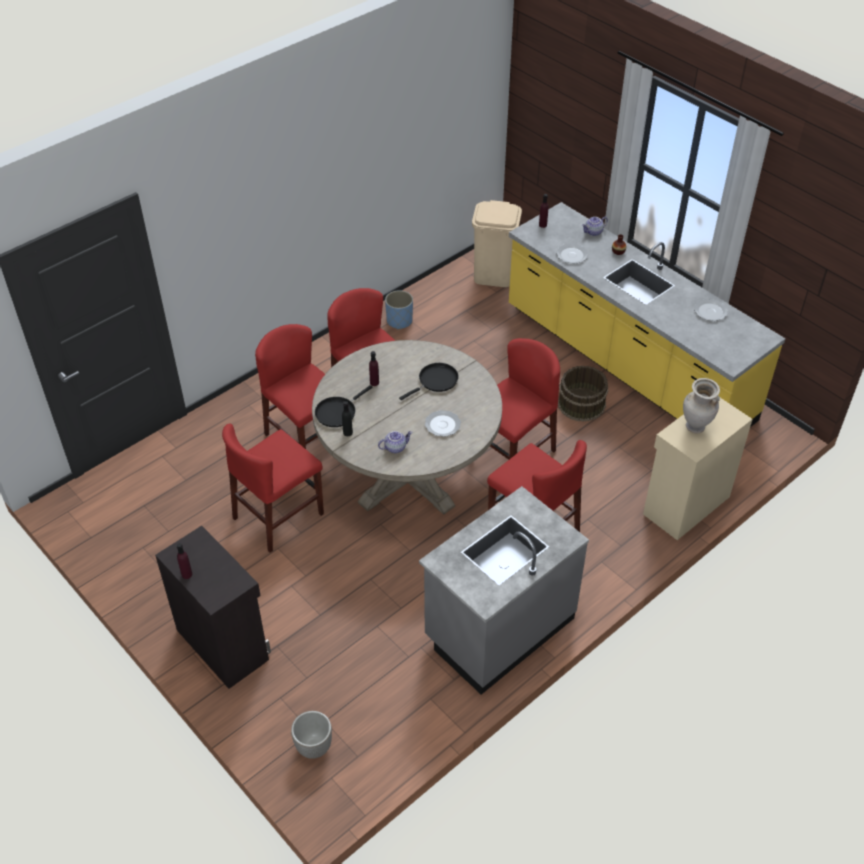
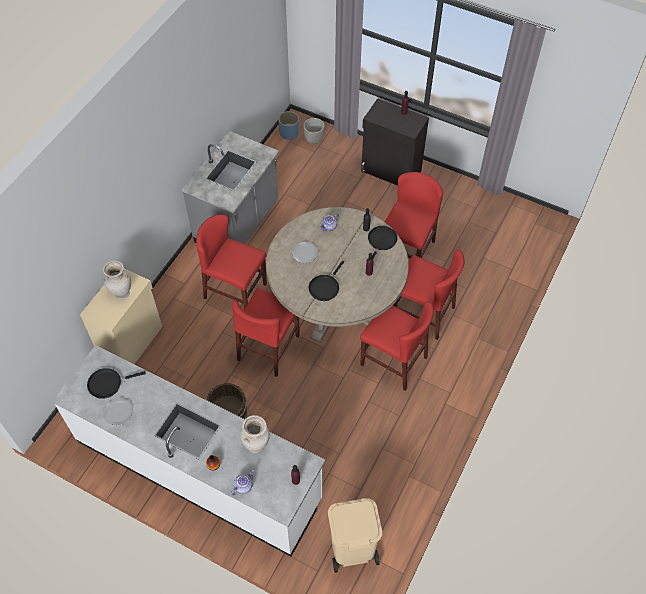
camera: 160 degrees right, 10 degrees up
(399, 321) = (413, 455): blue planter -> blue planter (289, 133)
(572, 254) = (256, 446): plate -> beige vase
(626, 364) = (198, 469): yellow counter -> white counter
(720, 337) = (107, 383): none -> black frying pan

